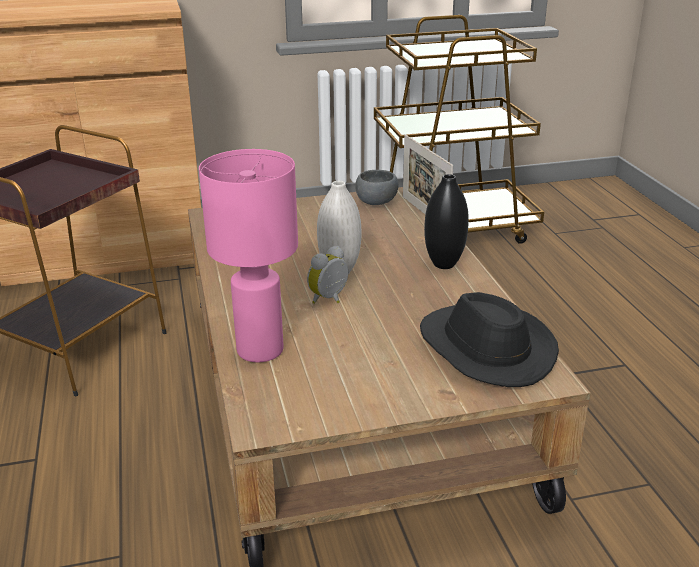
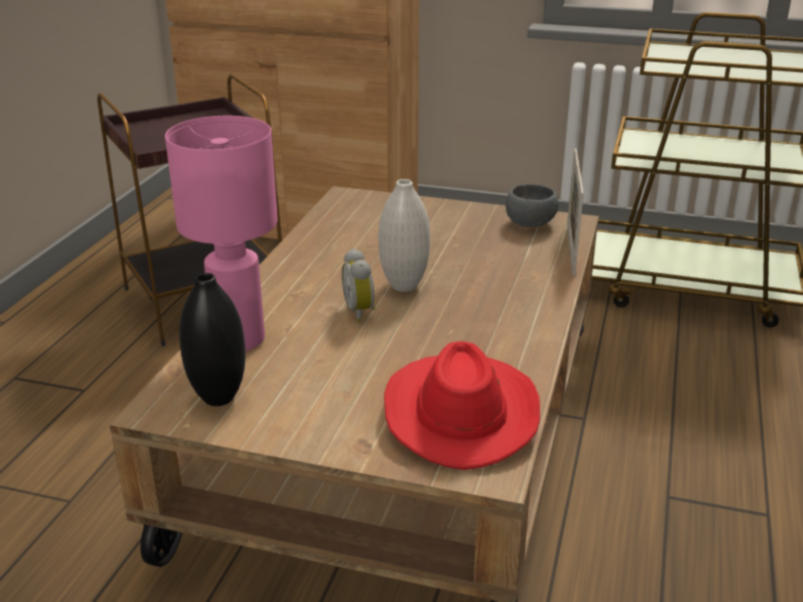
camera: 30 degrees right, 0 degrees up
(330, 299) = (361, 311): alarm clock -> alarm clock turned 90 degrees counterclockwise
(444, 264) = (525, 310): black vase -> black vase (218, 398)
(484, 348) = (459, 412): black hat -> red hat

